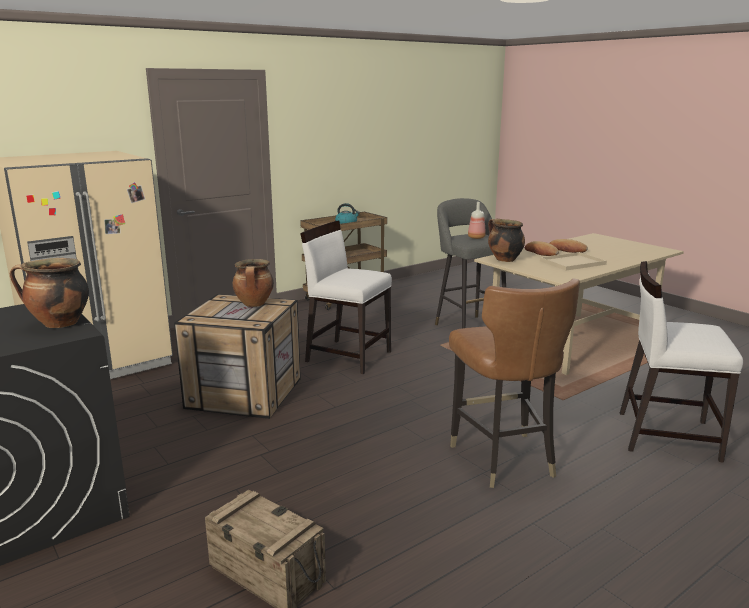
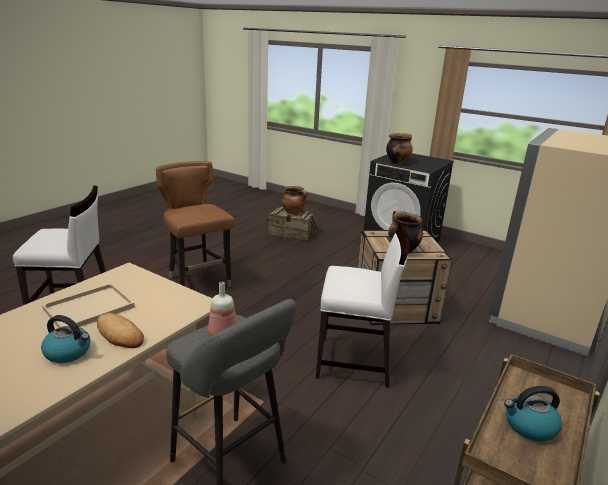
camera: 160 degrees right, 5 degrees up
(504, 259) = (183, 305): cooking pot -> cooking pot (293, 212)
(566, 250) = (68, 352): bread -> kettle

